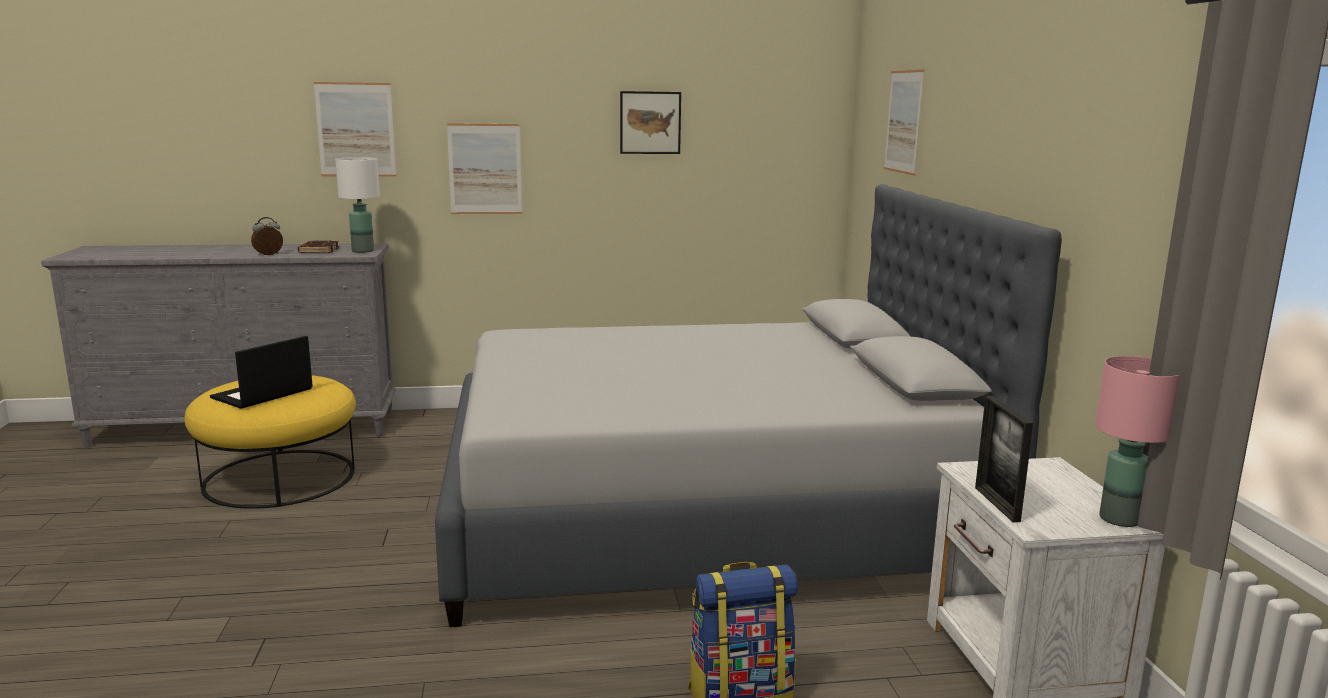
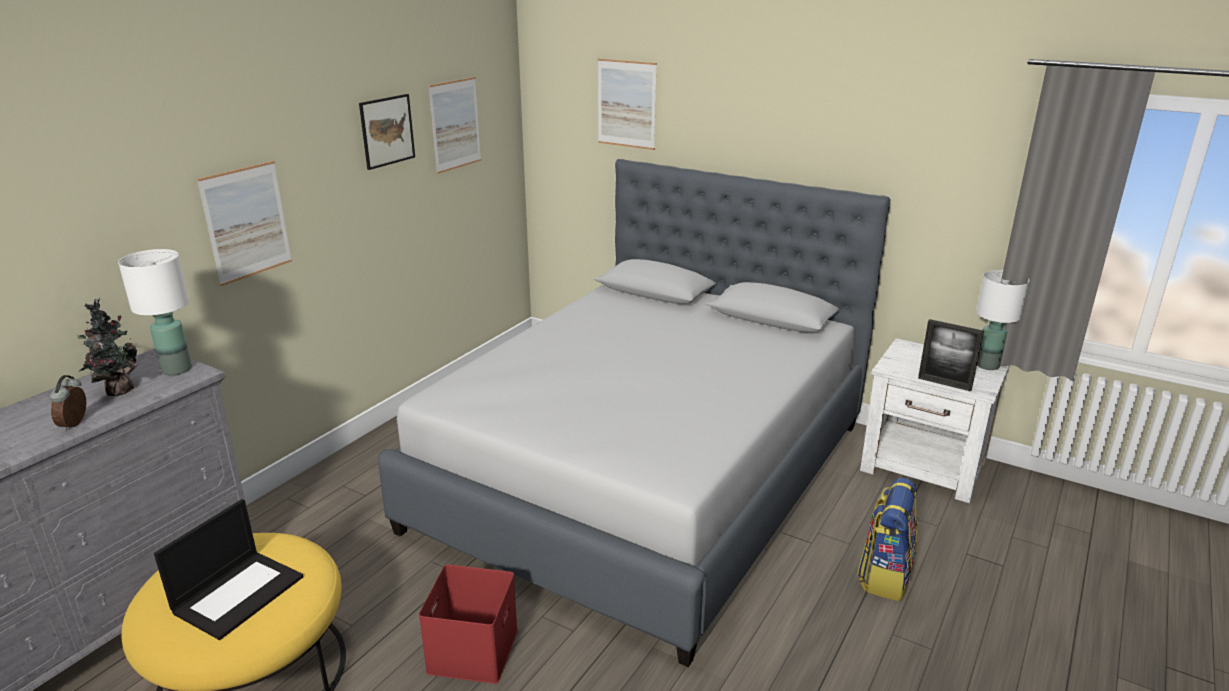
camera: 50 degrees left, 10 degrees up
(262, 394) = (239, 593): laptop -> laptop turned 135 degrees counterclockwise
(318, 250) = (117, 391): brown book -> potted plant
(355, 130) = (86, 215): picture -> picture (455, 124)
(372, 534) = (474, 652): none -> red storage box
(1121, 519) = (987, 365): pink table lamp -> white table lamp

